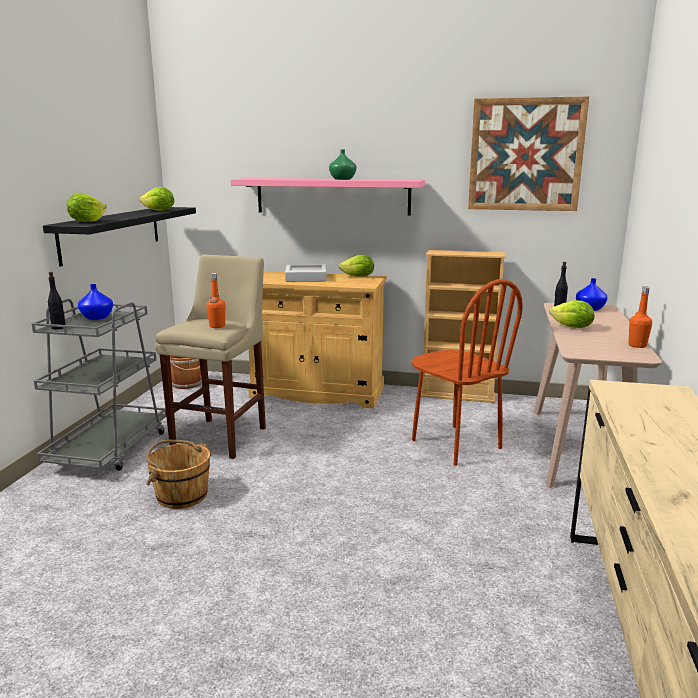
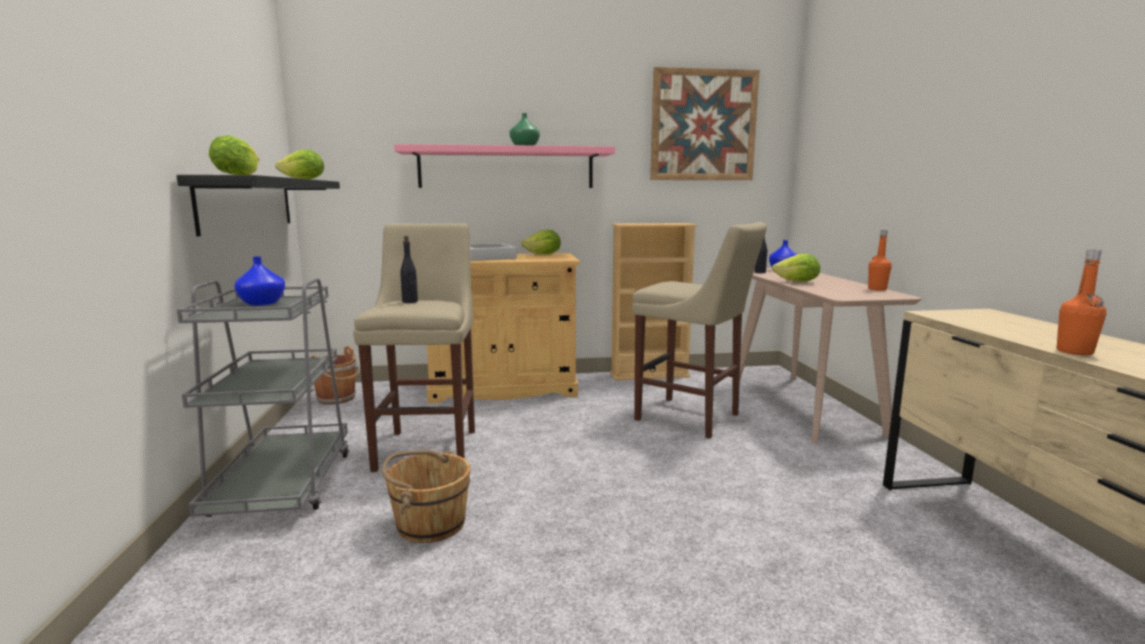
camera: 20 degrees left, 5 degrees down
(58, 327) = (217, 315): black bottle -> black bottle (410, 302)
(217, 326) = (432, 304): orange bottle -> orange bottle (1074, 352)
(455, 444) = (692, 418): brown chair -> beige stool

